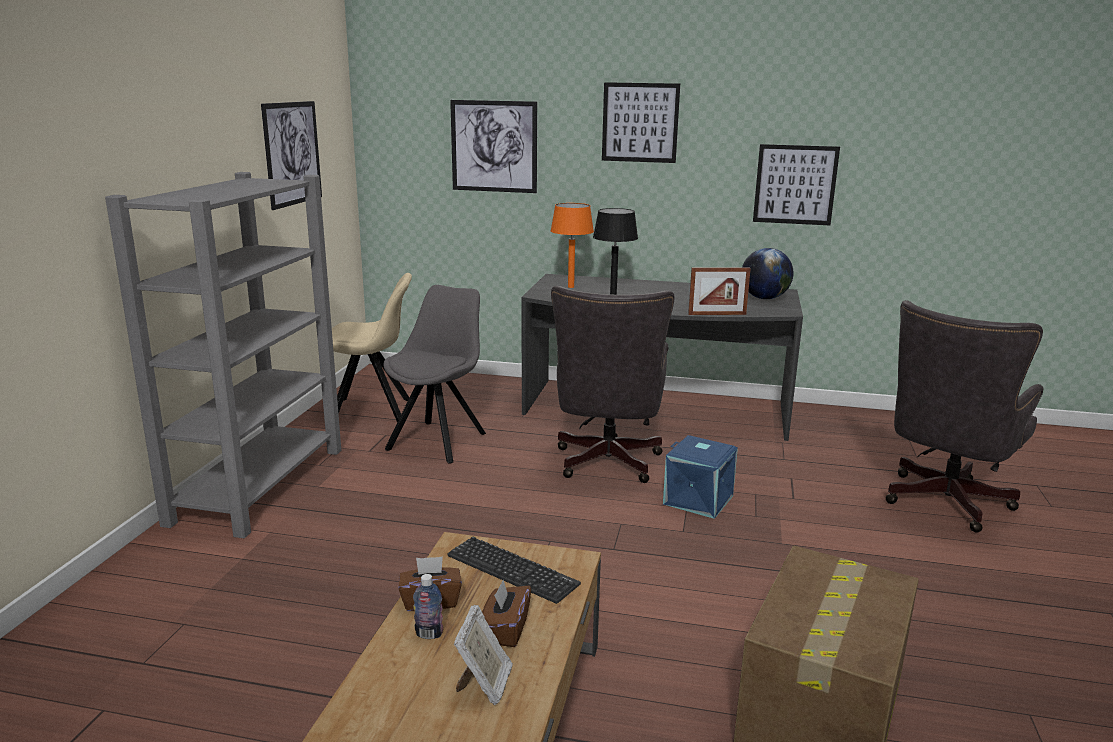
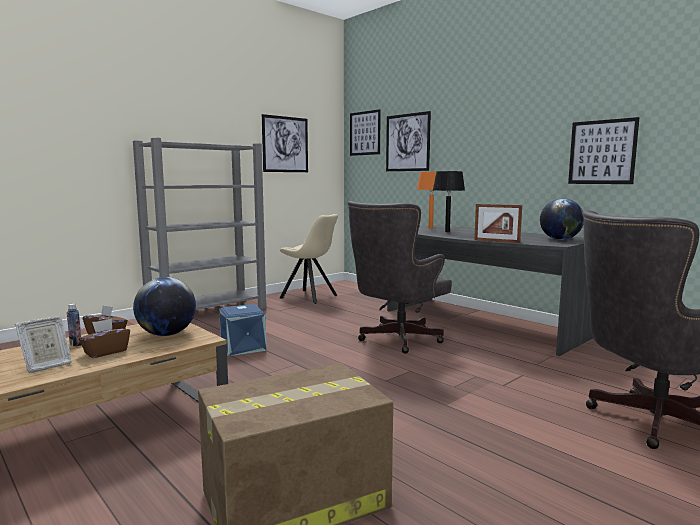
camera: 35 degrees right, 10 degrees down
(438, 441) = (319, 313): grey chair -> none
(512, 570) = (167, 334): keyboard -> globe
(640, 122) = (490, 117): picture -> picture (365, 133)
(699, 499) = (427, 369): blue storage box -> blue storage box (244, 347)

